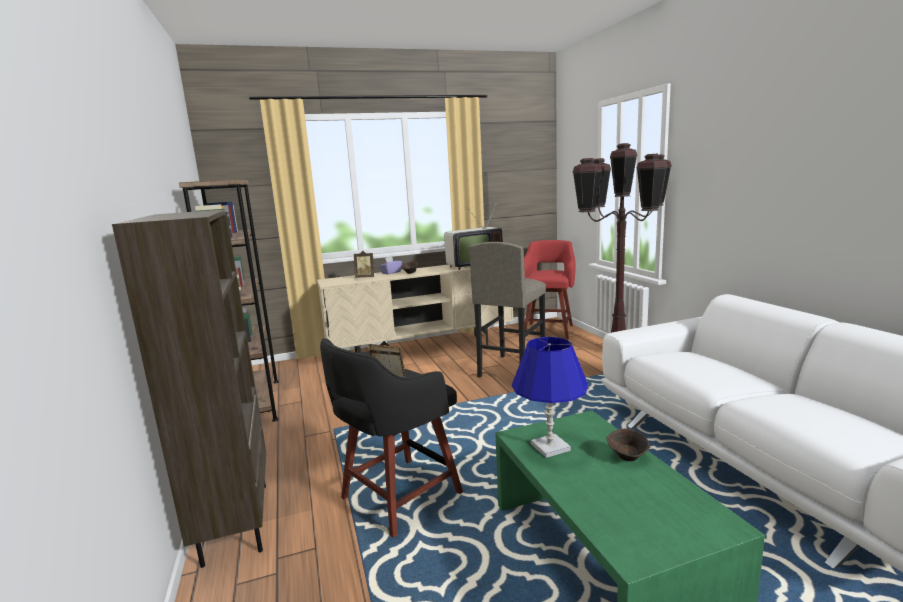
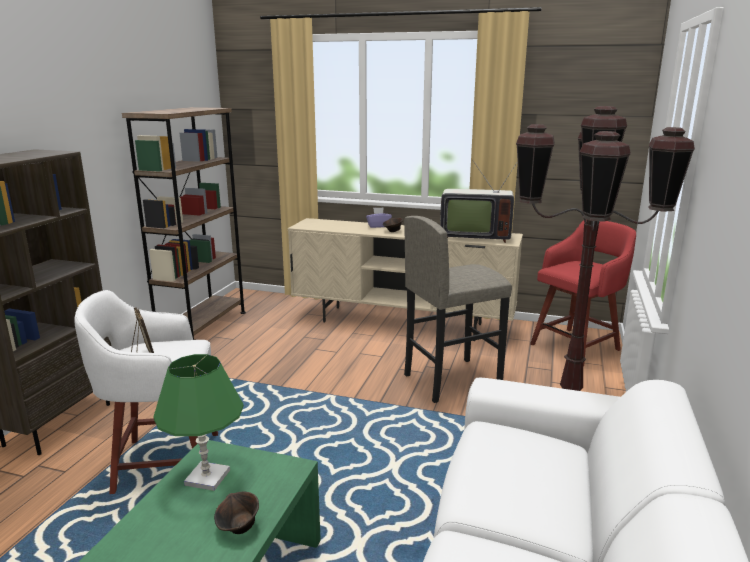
camera: 35 degrees right, 5 degrees up
(365, 277) = (344, 226): picture frame -> none
(398, 497) = (163, 462): black stool -> white stool
(550, 447) = (207, 477): blue table lamp -> green table lamp

